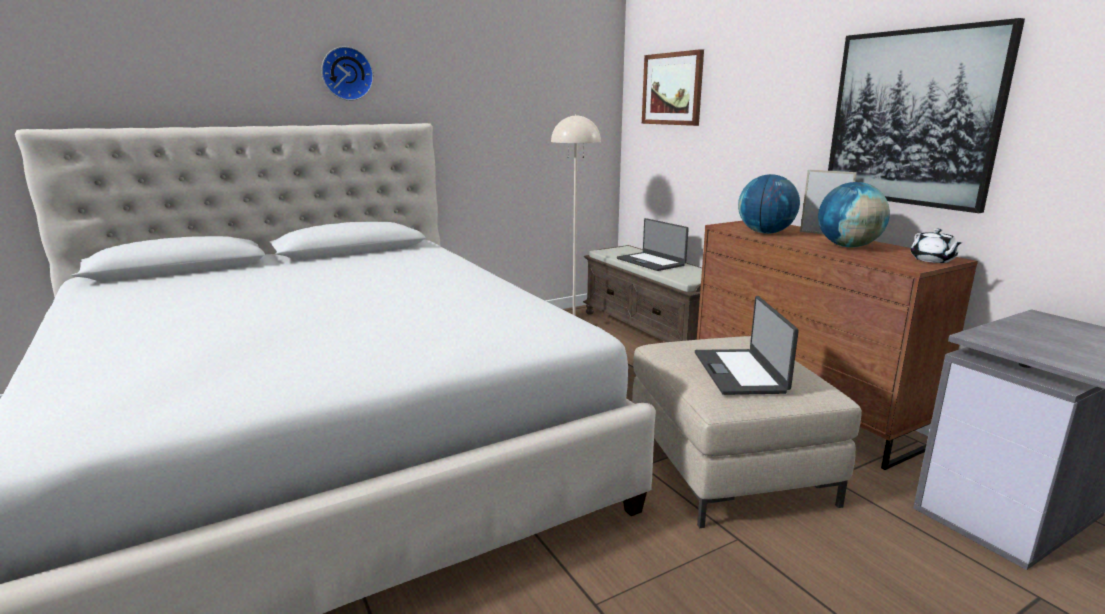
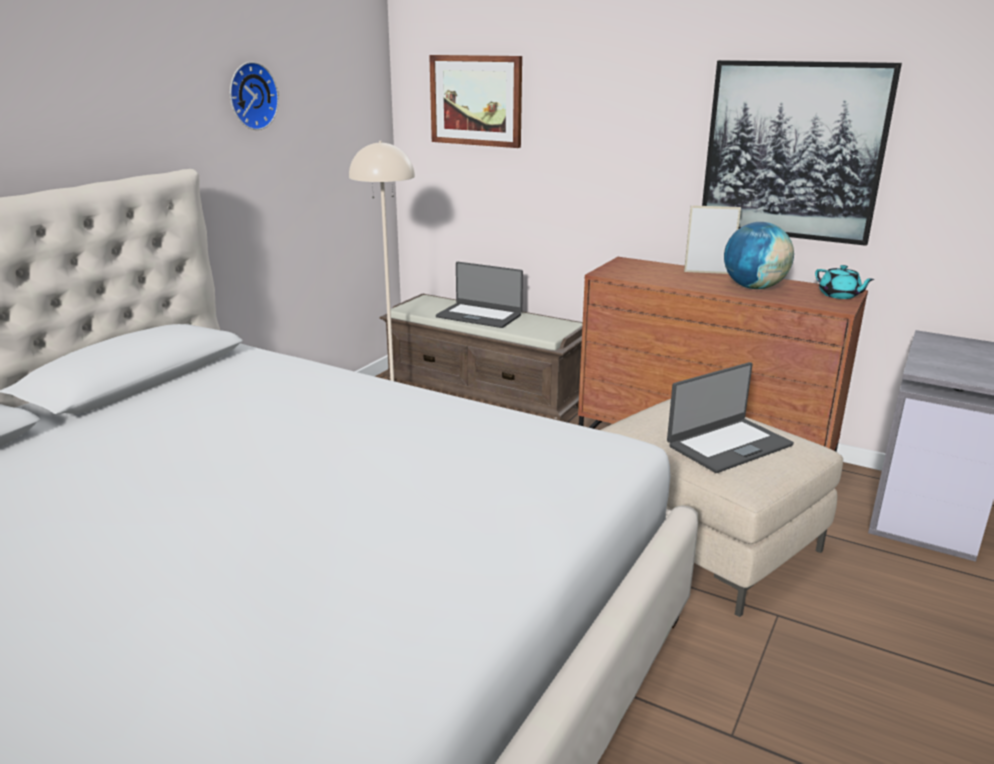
camera: 30 degrees left, 5 degrees up
(346, 74) = (64, 103): wall clock -> wall clock (250, 96)
(740, 372) = (728, 445): laptop -> laptop turned 90 degrees counterclockwise
(765, 233) = (658, 279): globe -> none
(932, 260) = (839, 295): white teapot -> turquoise teapot

